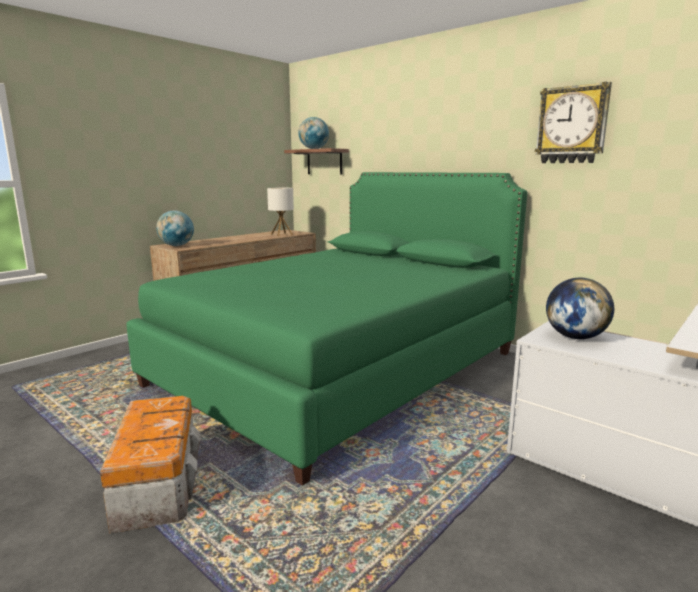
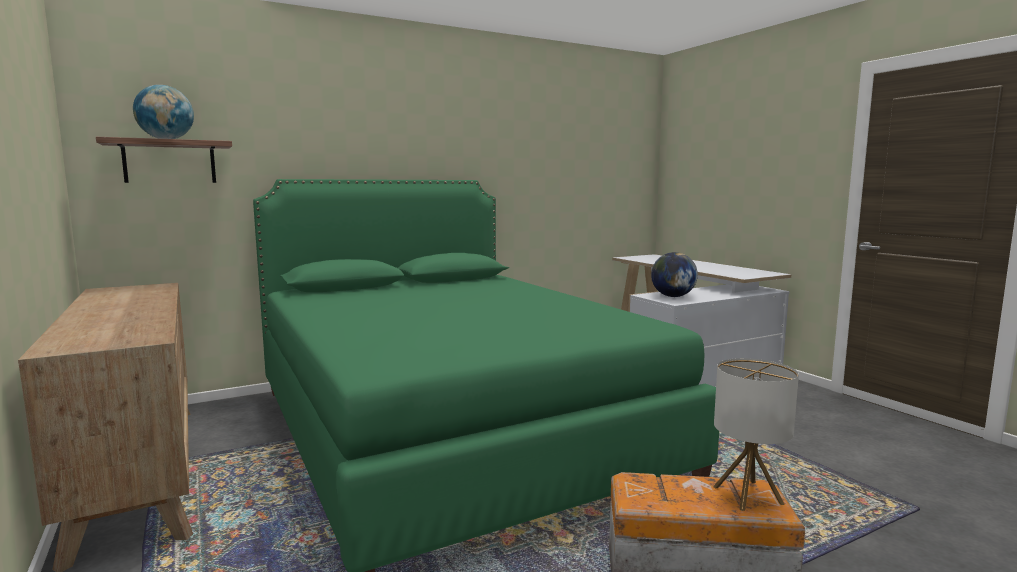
camera: 70 degrees left, 5 degrees down
(176, 246) = (97, 342): globe -> none
(281, 234) = (145, 293): table lamp -> table lamp (747, 495)
(572, 125) = (518, 138): wall clock -> none

